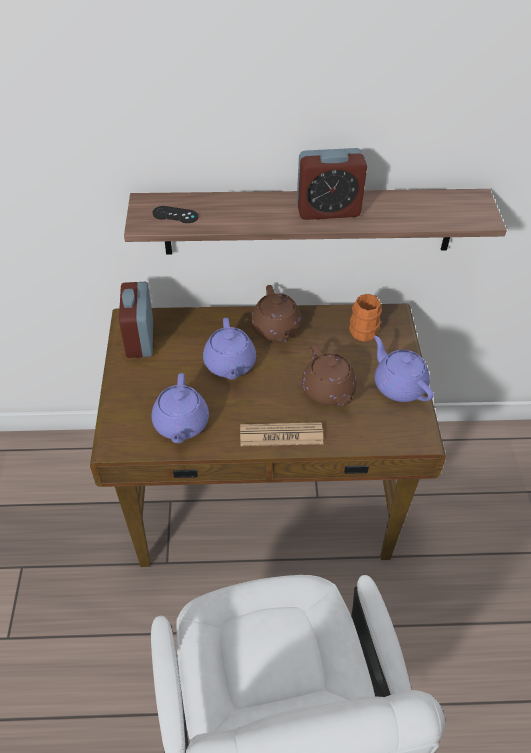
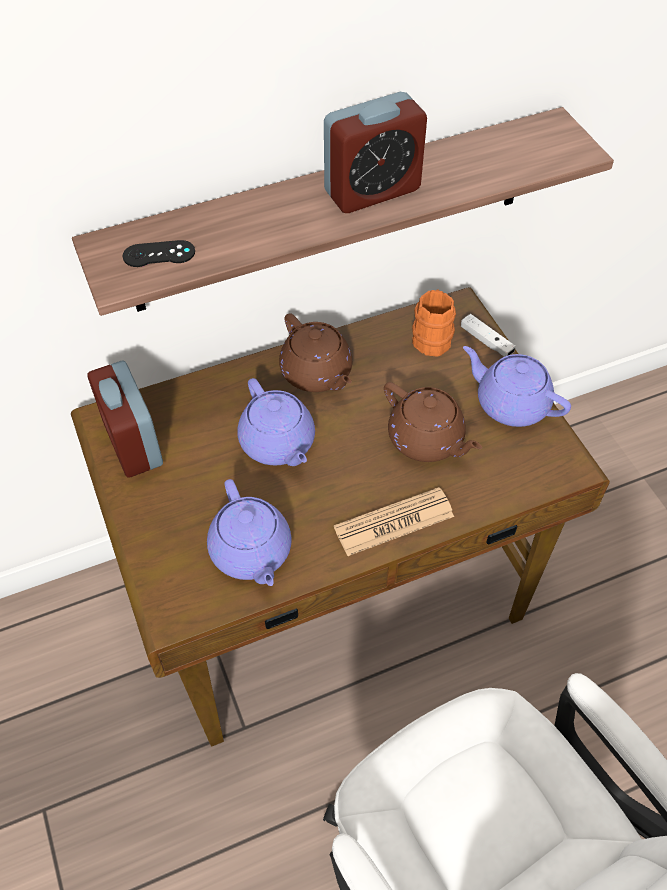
camera: 20 degrees left, 5 degrees up
(402, 341) = (486, 341): none -> white game controller

